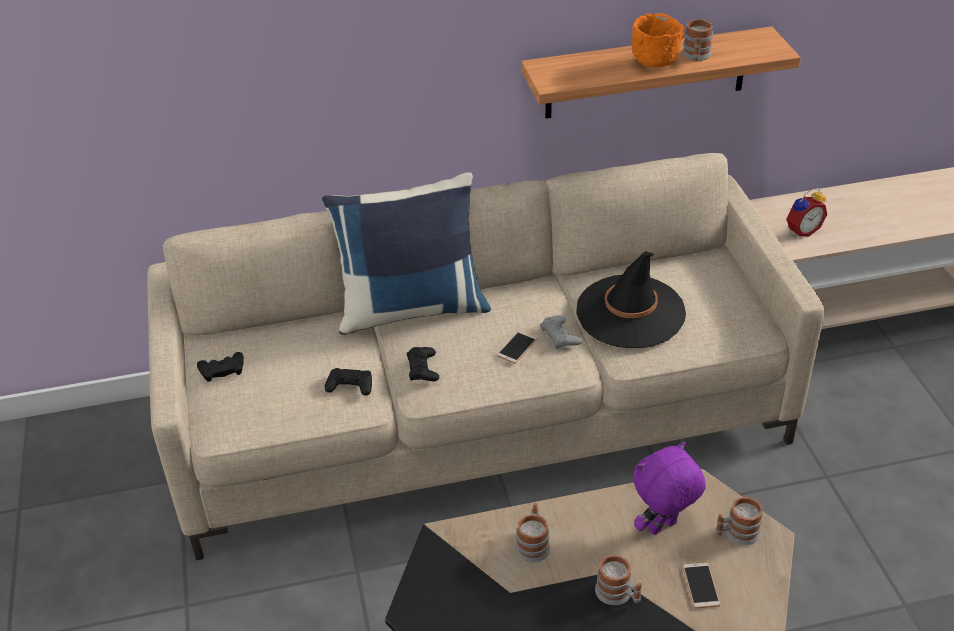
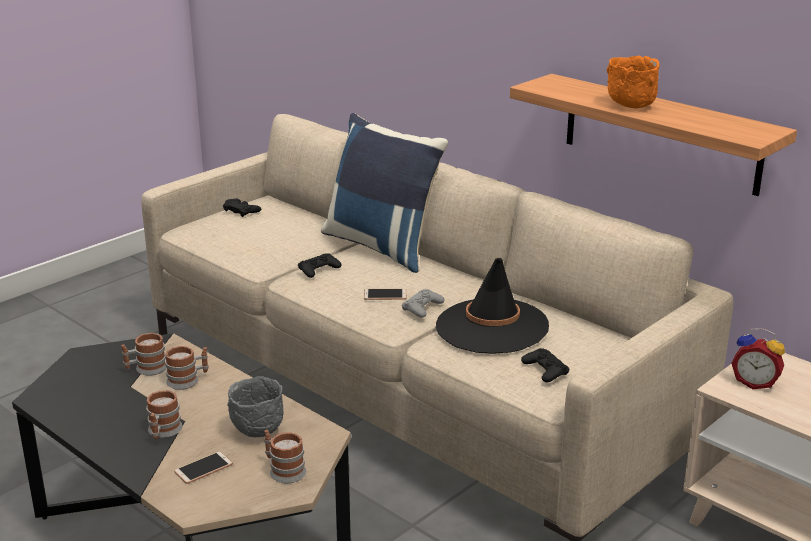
camera: 55 degrees right, 15 degrees down
(350, 385) = (271, 252): black game controller -> black game controller (545, 370)
(663, 528) = (256, 432): purple plush toy -> grey bowl
(696, 56) = (674, 115): mug -> mug (146, 369)

